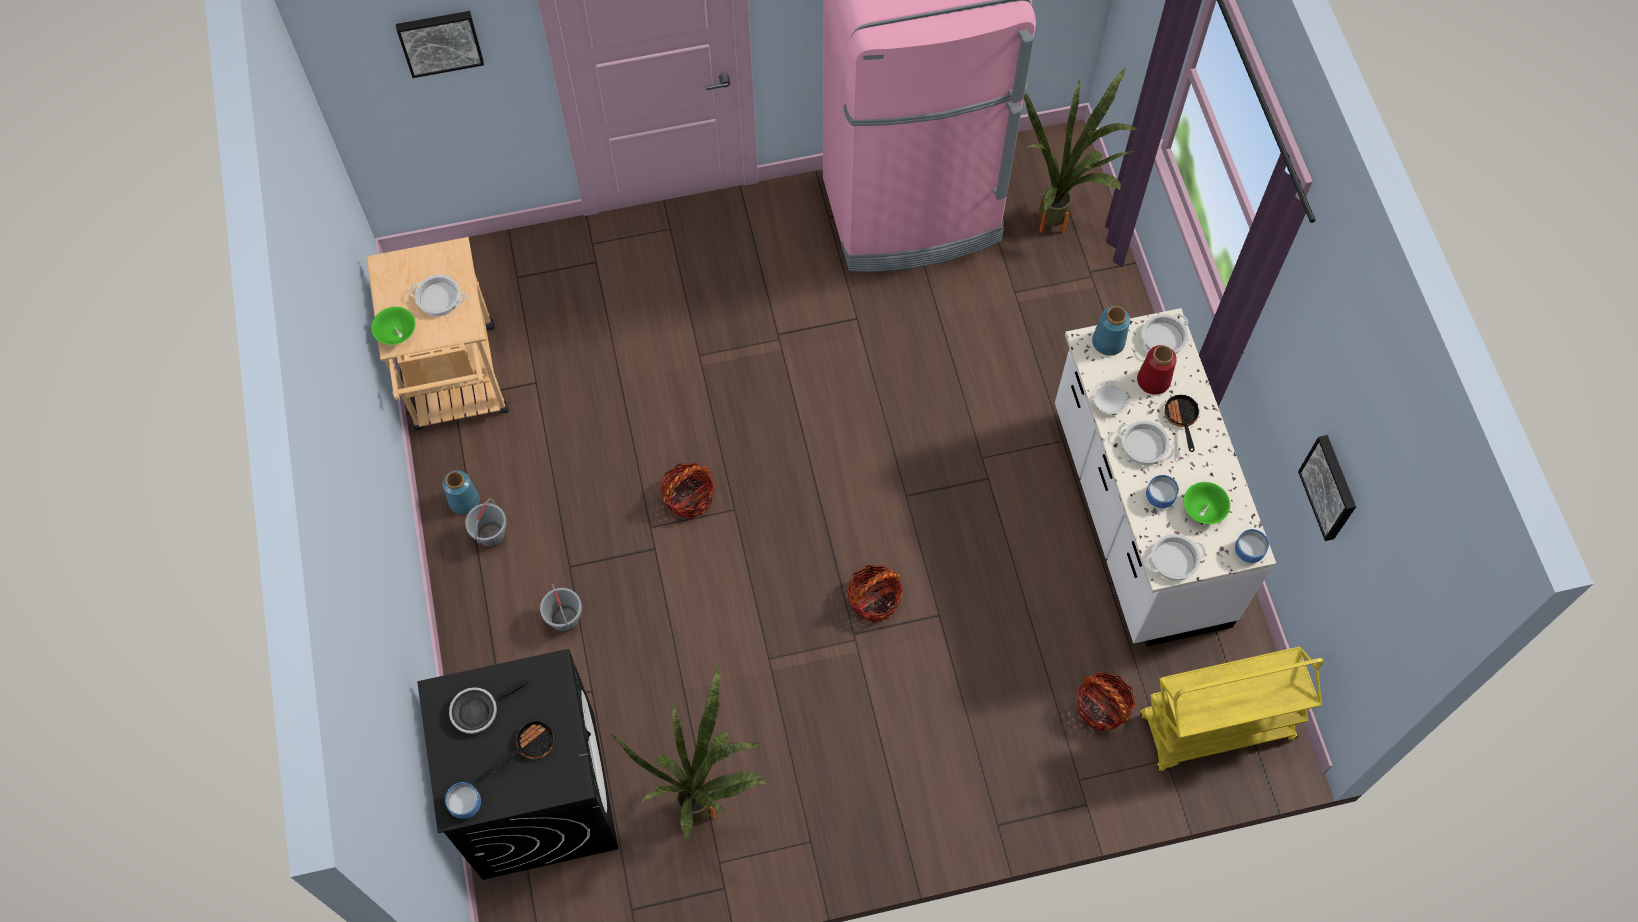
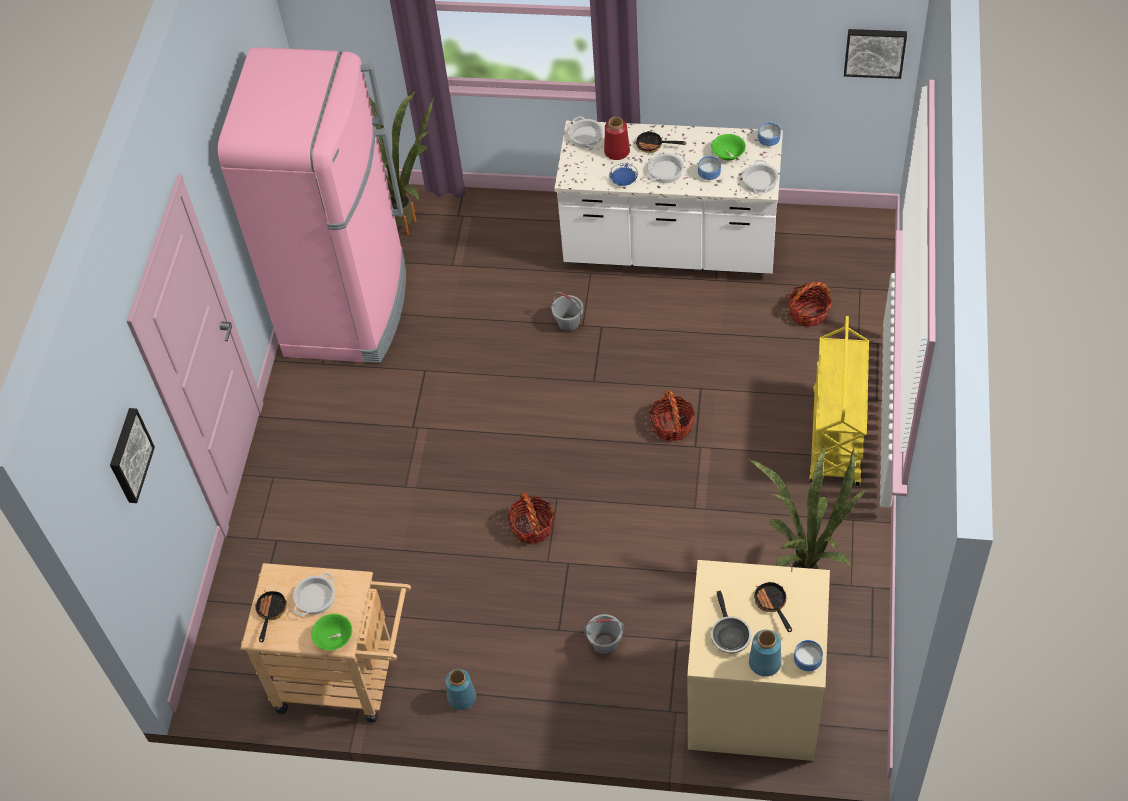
camera: 65 degrees left, 10 degrees down
(411, 266) = (270, 612): none -> frying pan
(491, 534) = (504, 683): grey bucket -> grey bucket (568, 324)
(538, 793) = (752, 701): black washing machine -> beige washing machine
(1108, 342) = (575, 167): blue vase -> blue vase (765, 663)
(1109, 403) = (624, 180): white plate -> blue plate
(1215, 728) = (846, 254): yellow cart -> yellow cart (836, 438)
(1330, 487) = (769, 52): picture -> picture (875, 51)

